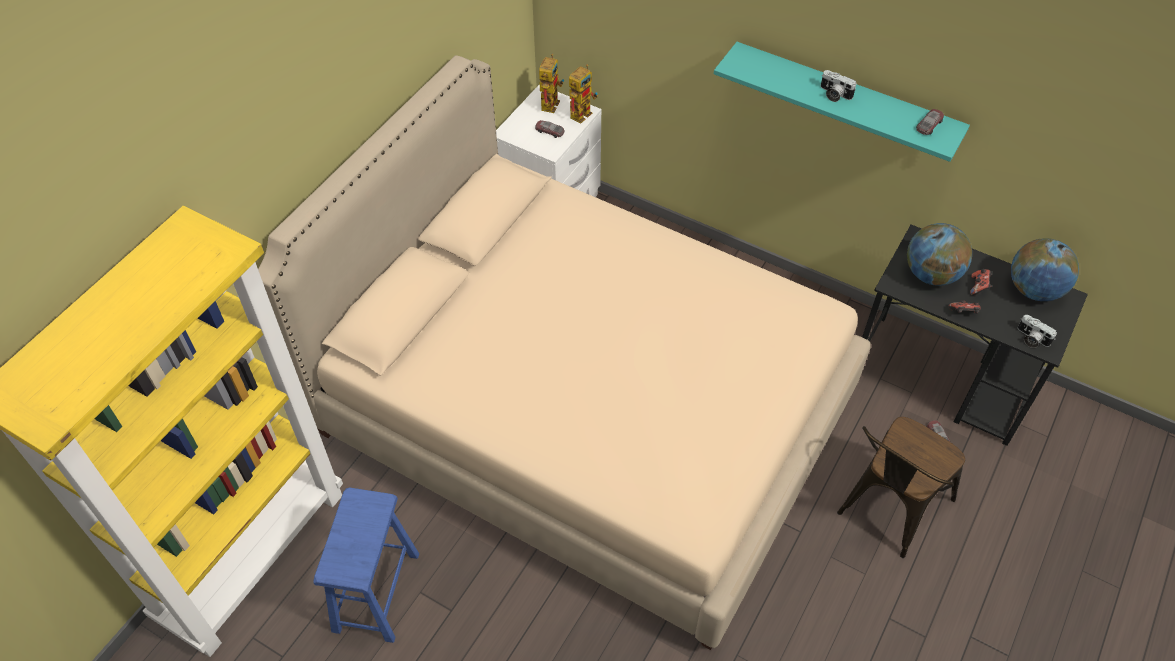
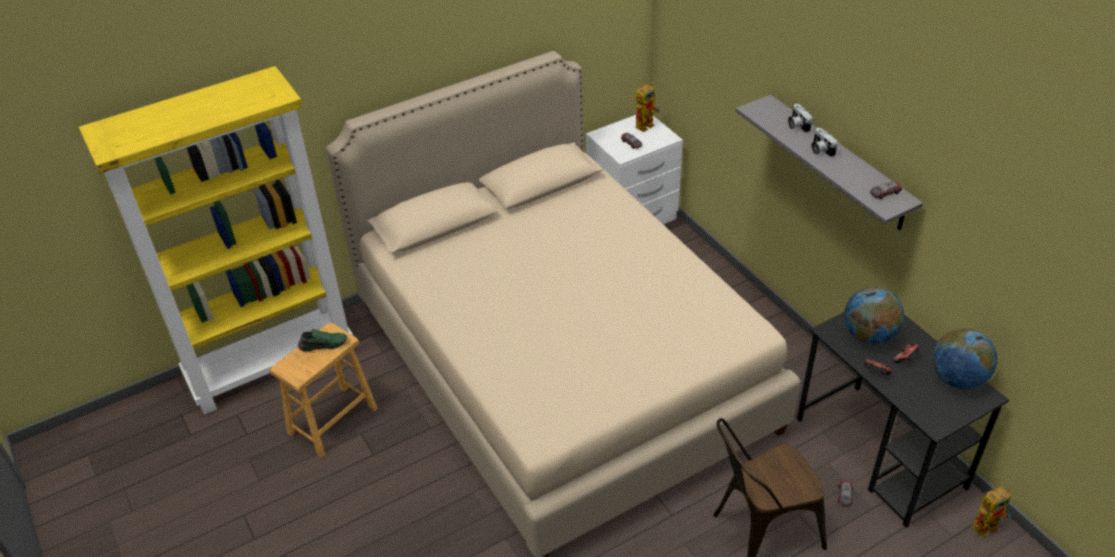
camera: 30 degrees right, 10 degrees down
(358, 519) = (323, 344): none -> green shoe
(376, 592) = (332, 420): blue stool -> brown stool
(582, 112) = (666, 137): toy robot -> toy robot (987, 524)
(844, 100) = (838, 162): turquoise shelf -> grey shelf
(1031, 338) = (925, 413): camera -> camera (797, 125)

